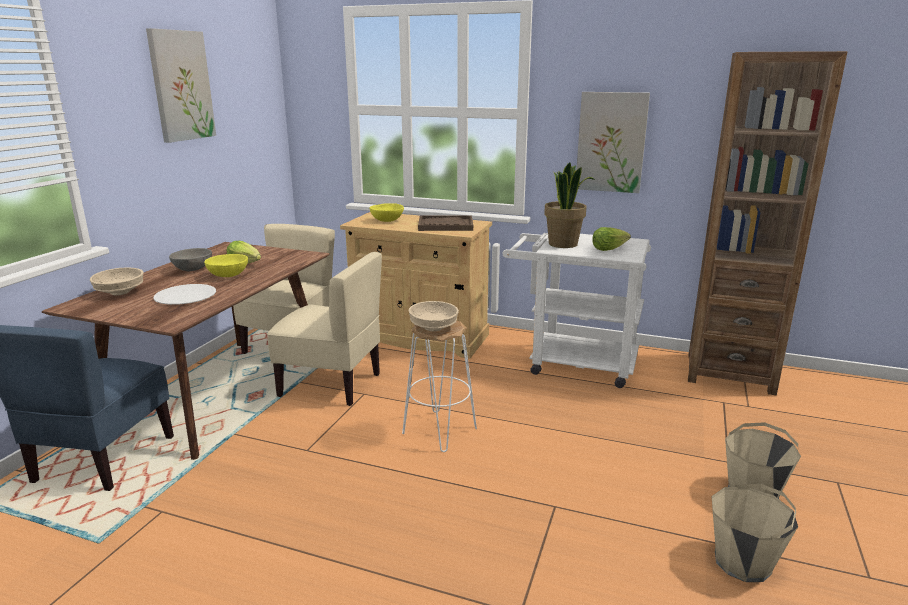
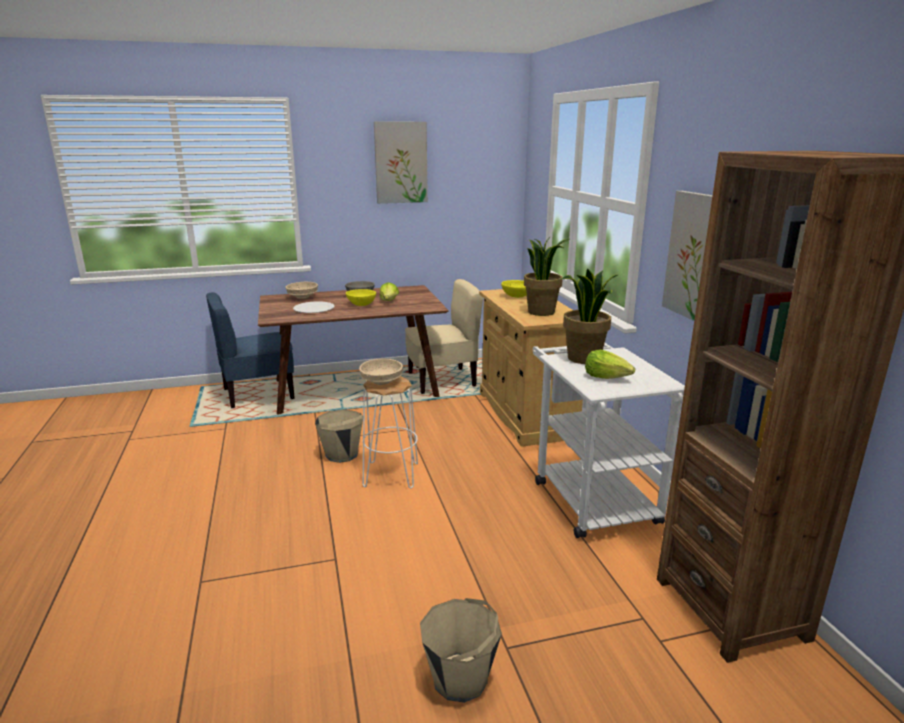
camera: 55 degrees right, 0 degrees up
(331, 384) = (407, 414): beige chair -> none
(445, 225) = (541, 312): brown tray -> potted plant
(743, 562) = (331, 692): beige bucket -> beige bucket (342, 454)

